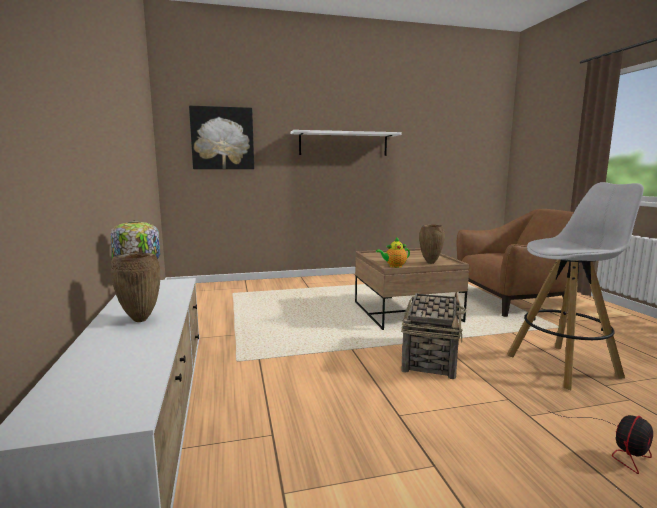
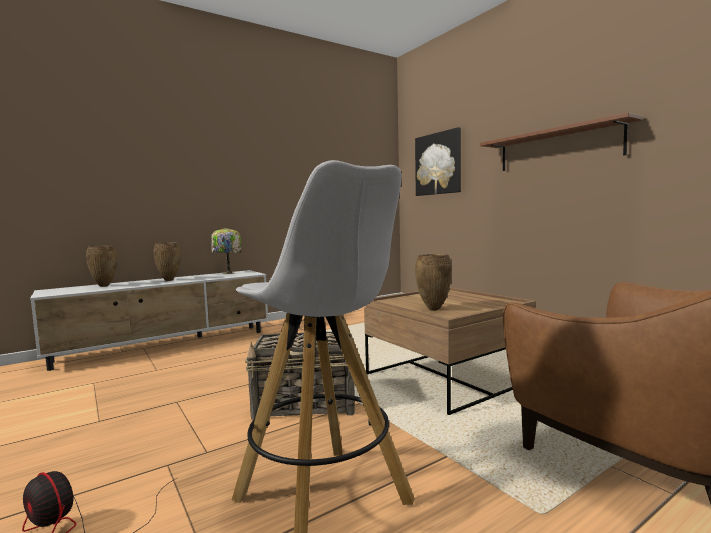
camera: 70 degrees right, 5 degrees down
(108, 364) = (105, 286): none -> brown vase
(343, 144) = (557, 148): white shelf -> brown shelf
(394, 266) = (392, 301): teapot -> none

